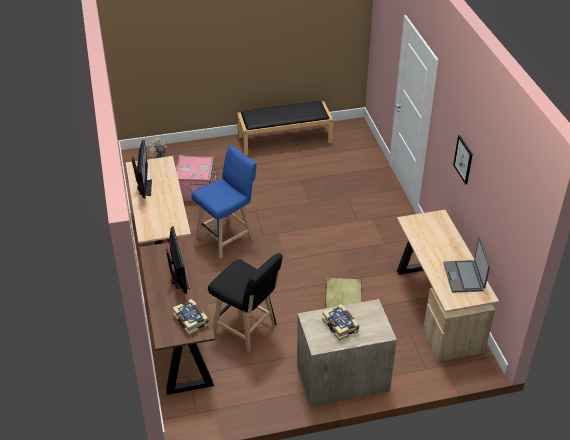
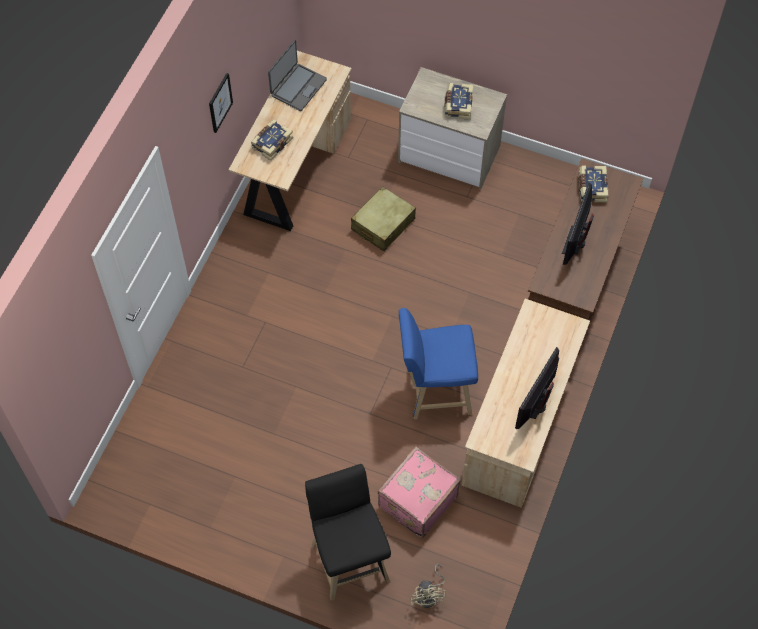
camera: 145 degrees left, 20 degrees up
(247, 329) = (500, 254): black stool -> black stool (349, 558)
(285, 139) = (223, 529): black bench -> none
(438, 235) = (271, 143): none -> book

